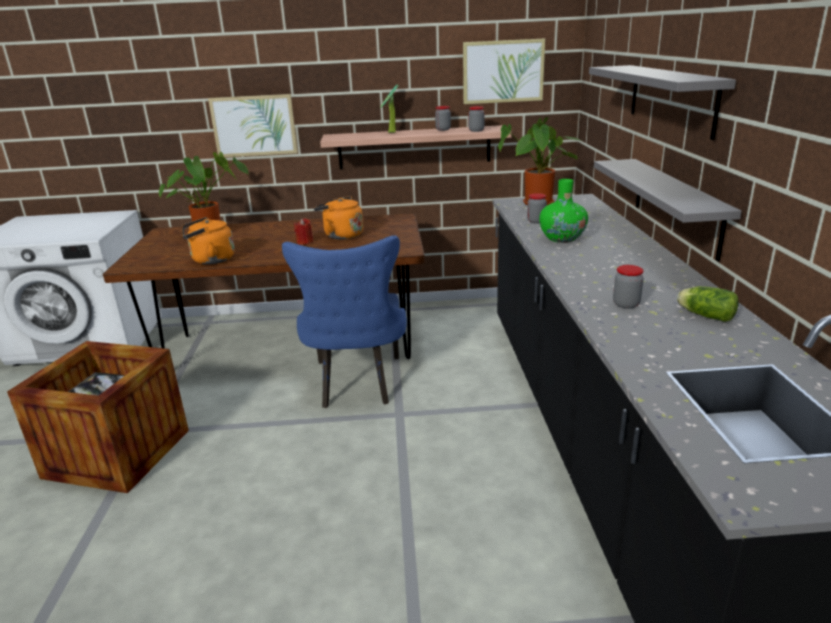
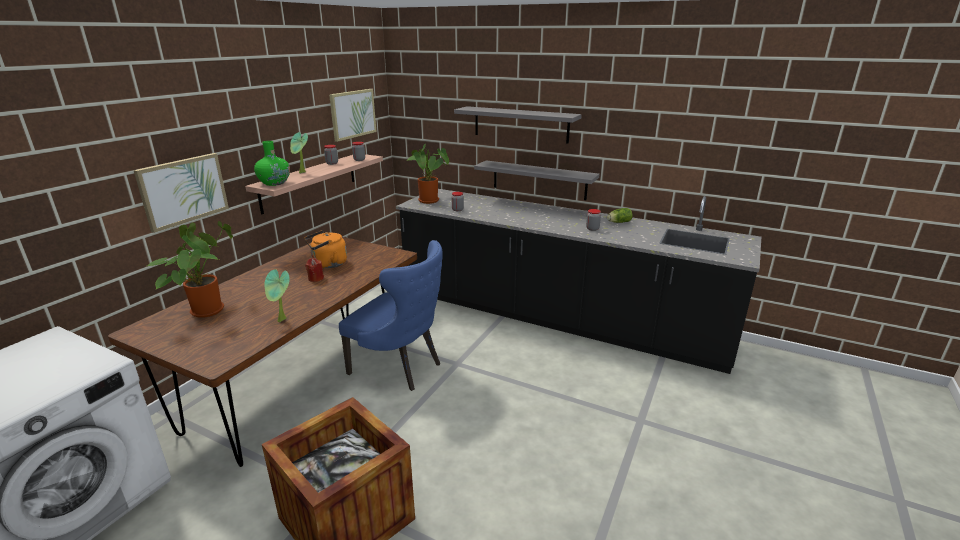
camera: 60 degrees left, 0 degrees up
(210, 260) = (282, 320): orange kettle -> potted plant
(562, 238) = (494, 213): green vase -> green vase (274, 183)

